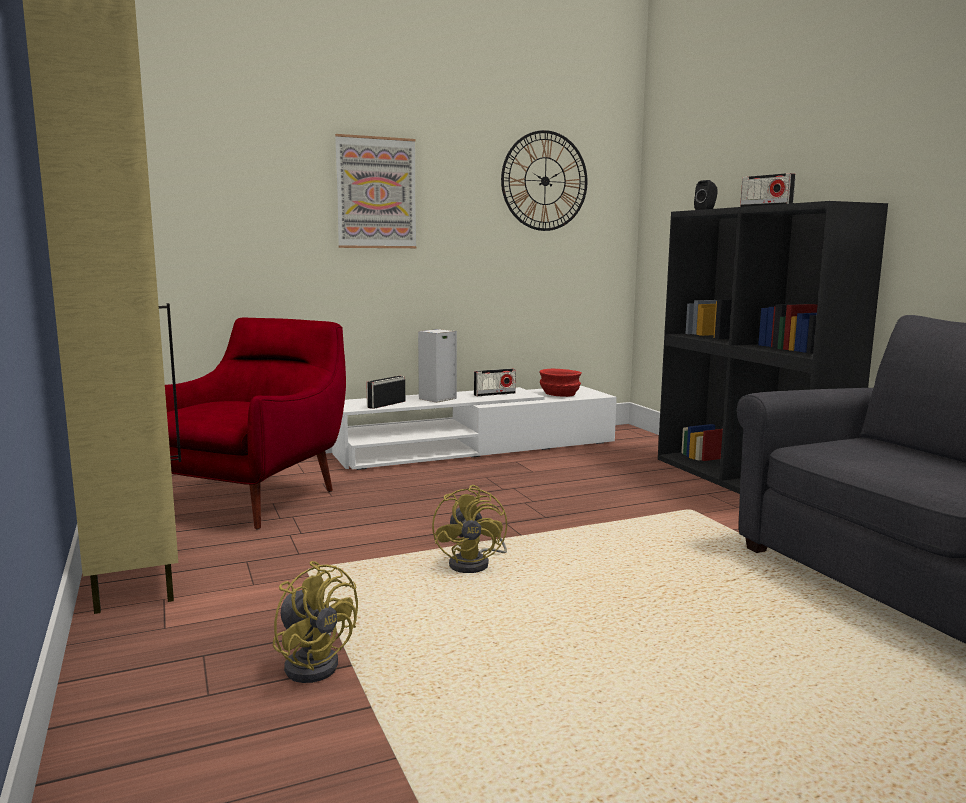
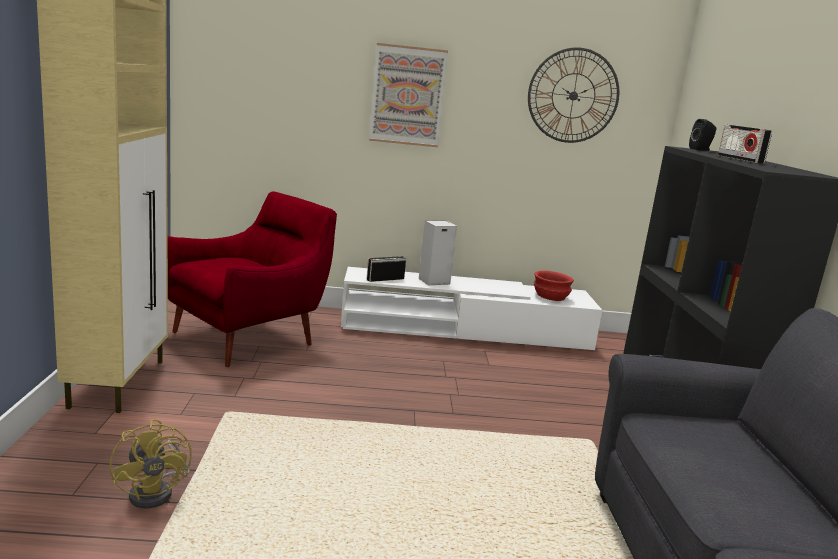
camera: 20 degrees right, 5 degrees up
(475, 564) = (351, 442): yellow fan -> none
(494, 394) = (488, 286): radio -> none

